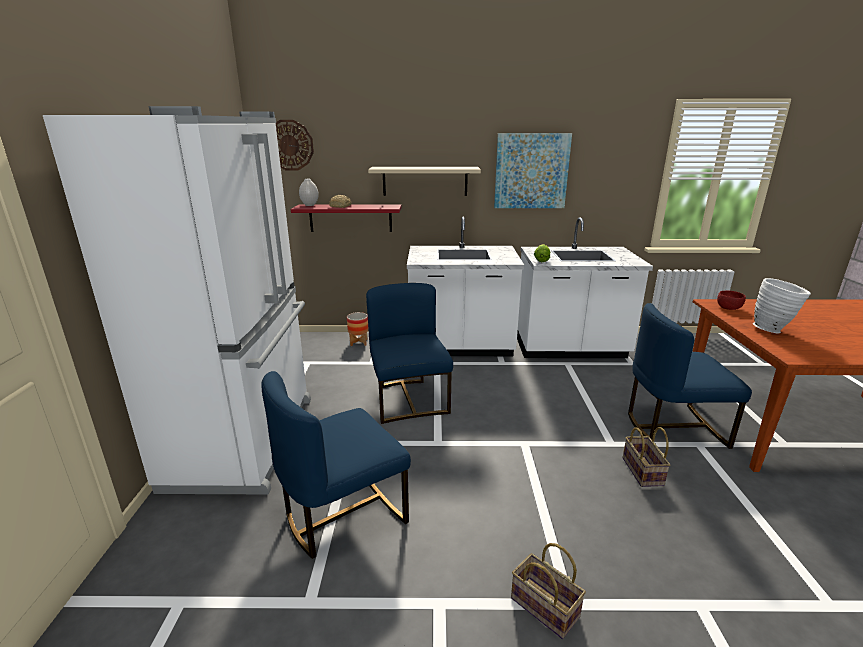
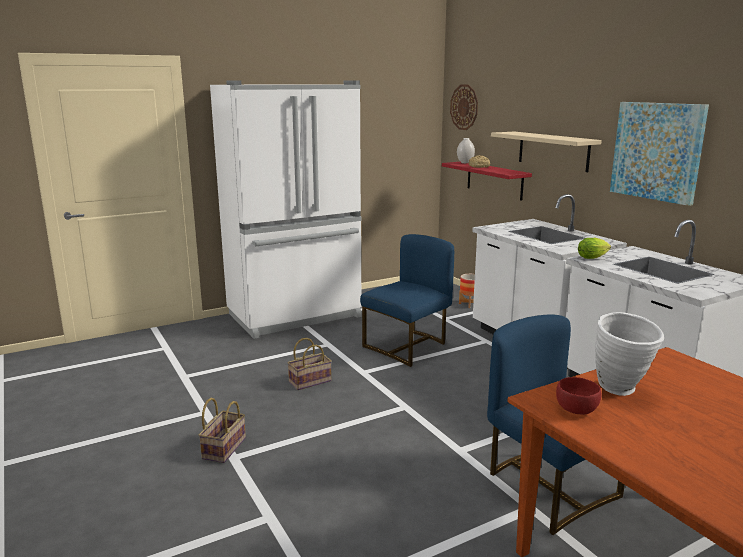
camera: 60 degrees right, 5 degrees down
(342, 514) = (255, 364): blue chair -> none
(641, 471) = (430, 472): basket -> basket (310, 381)
(728, 308) = (669, 366): red bowl -> red bowl (577, 409)

